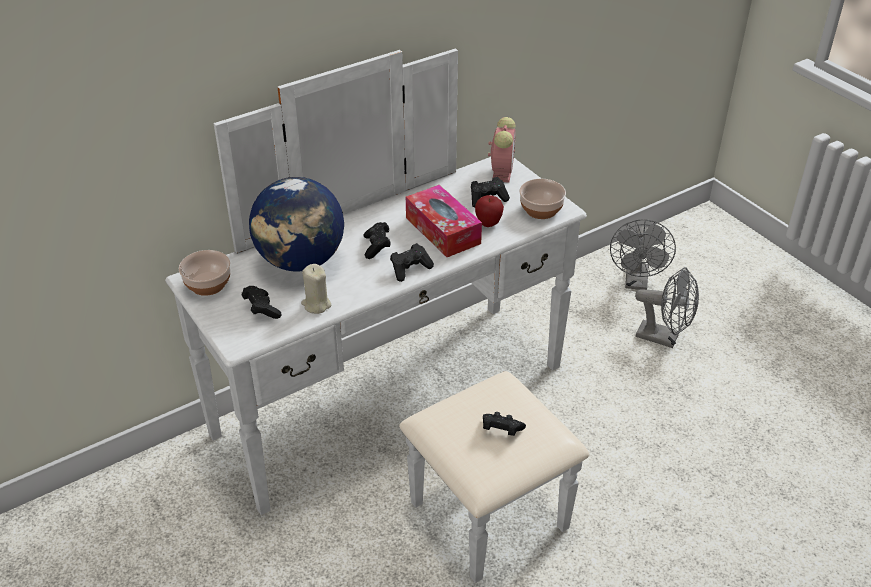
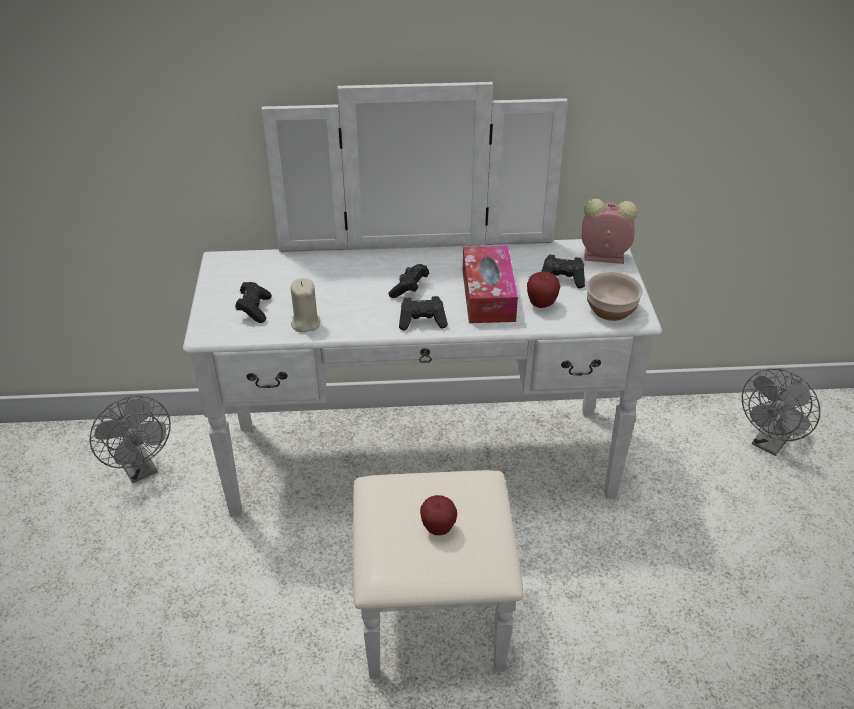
camera: 30 degrees right, 0 degrees up
(207, 285) = (230, 270): bowl -> none
(301, 261) = (328, 278): globe -> none
(501, 171) = (602, 256): alarm clock -> alarm clock turned 120 degrees counterclockwise
(501, 430) = (438, 528): black game controller -> apple
(664, 338) = (760, 515): grey fan -> grey fan (141, 469)

